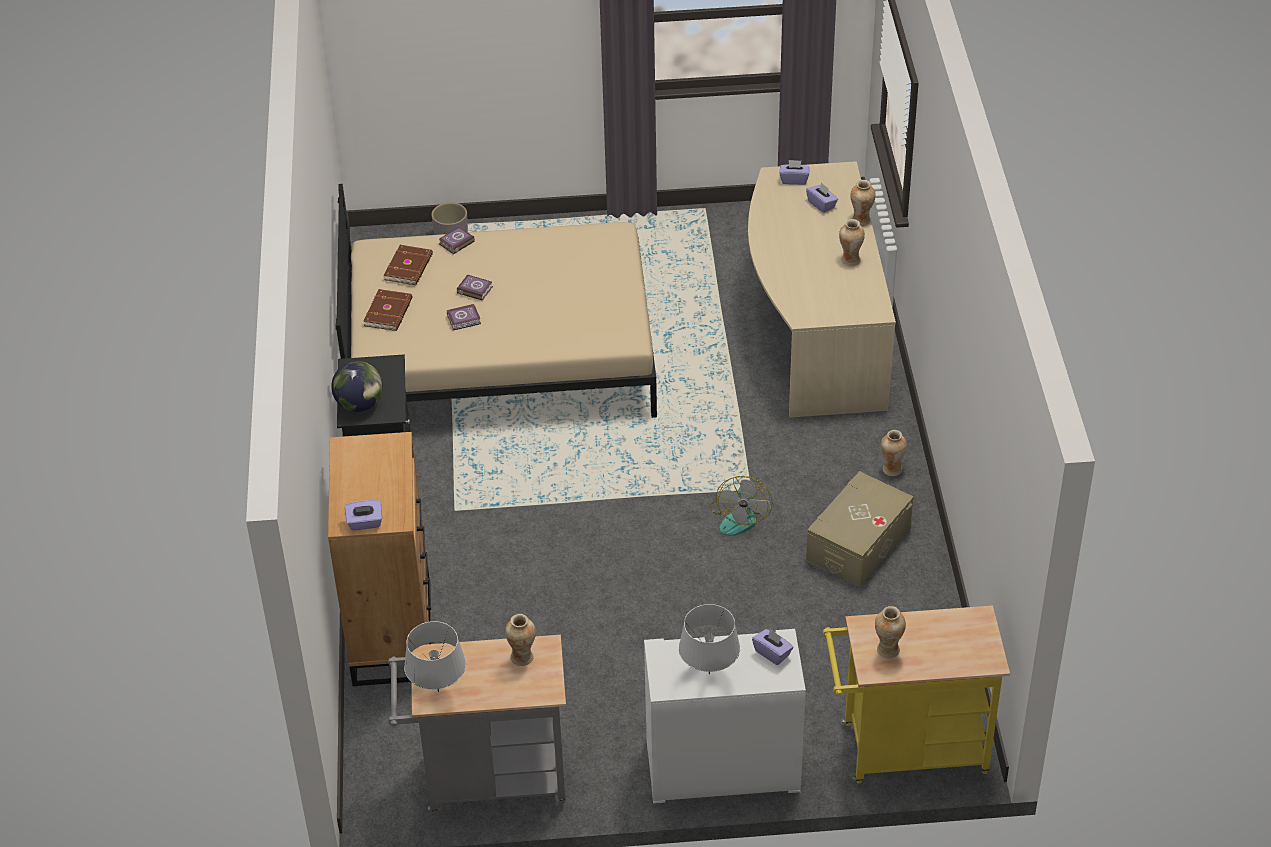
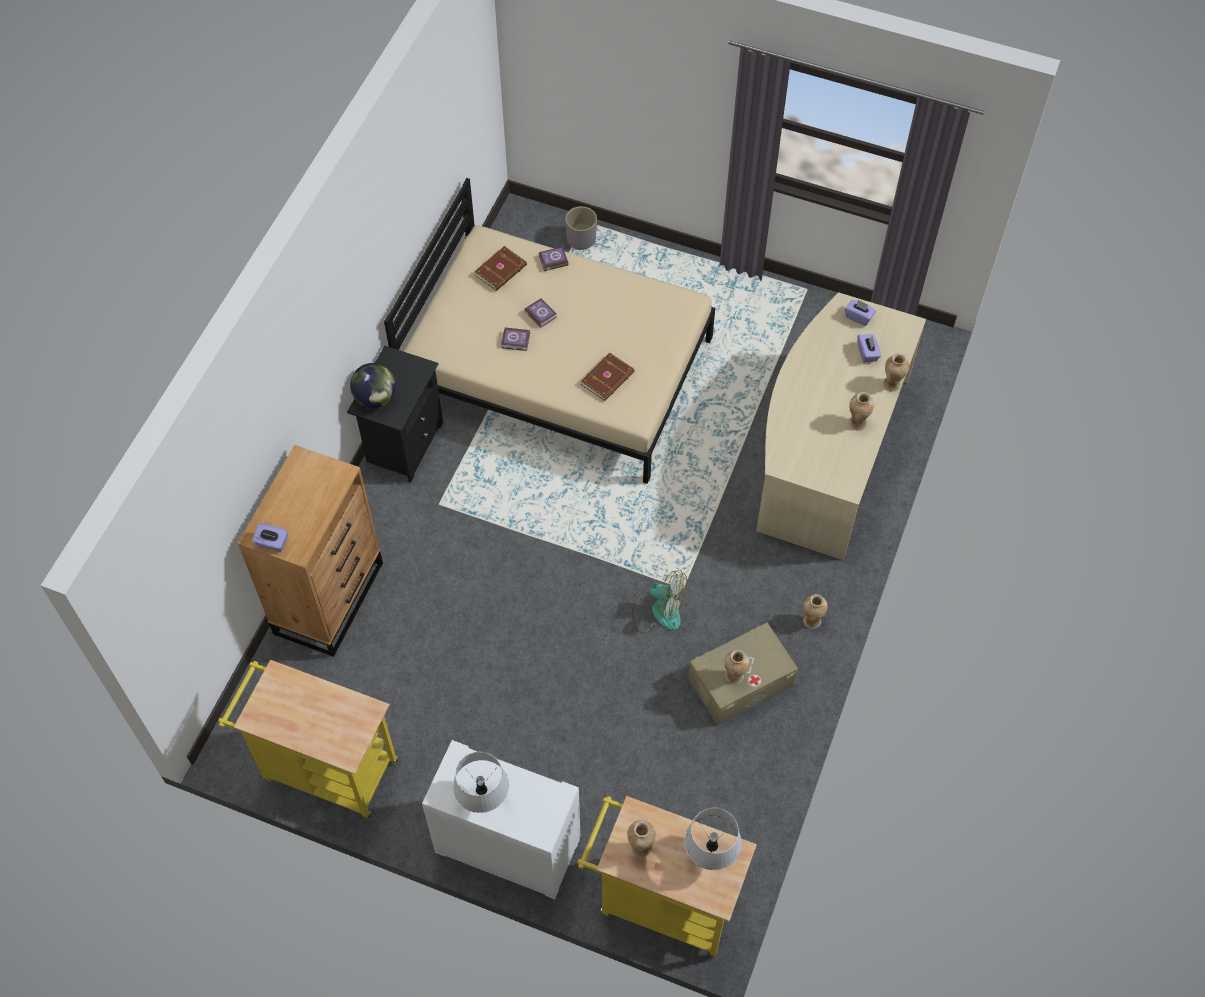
camera: 25 degrees right, 15 degrees up
(389, 312) = (461, 309): brown book -> brown book (608, 378)
(438, 691) = (265, 713): grey table lamp -> grey table lamp (710, 854)
(486, 779) = (323, 768): grey cart -> yellow cart
(522, 657) = (347, 712): vase -> vase (734, 676)
(739, 516) = (658, 611): fan -> fan turned 105 degrees counterclockwise
(772, 653) = (545, 803): purple tissue box -> none

